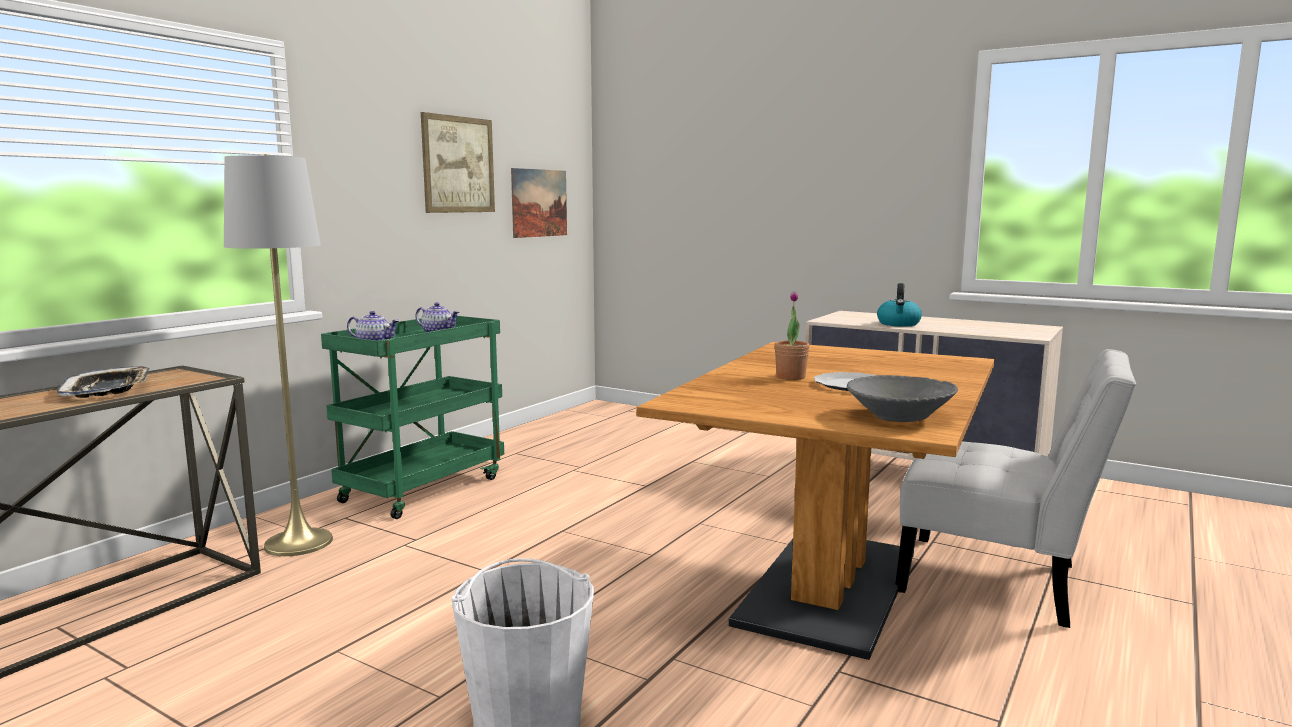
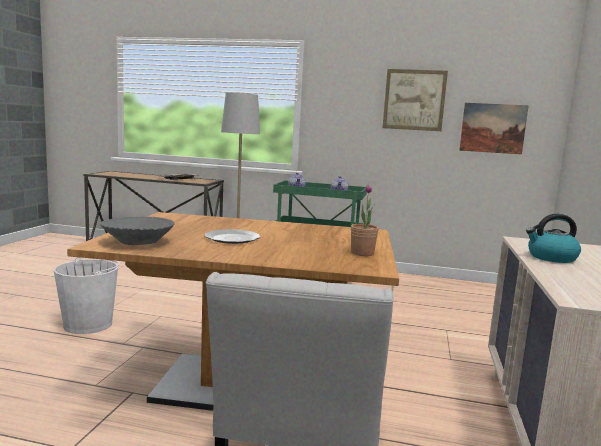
camera: 70 degrees right, 0 degrees up
(790, 377) = (249, 230): potted plant -> potted plant (362, 253)

